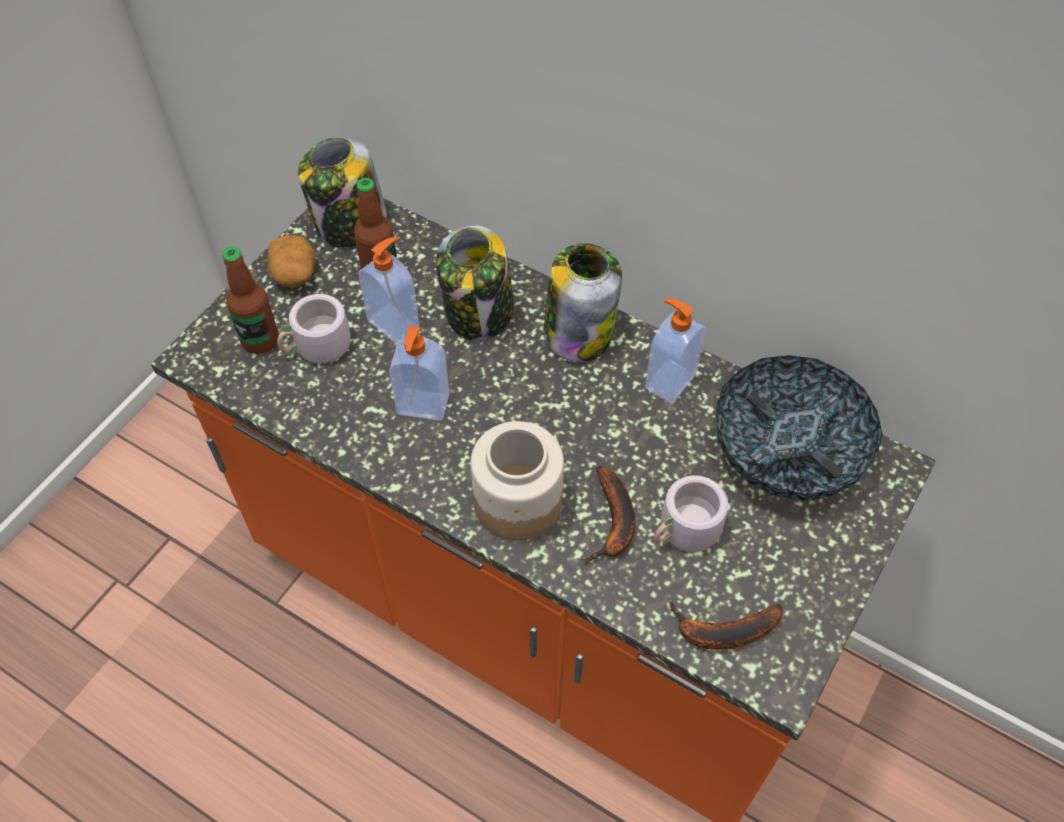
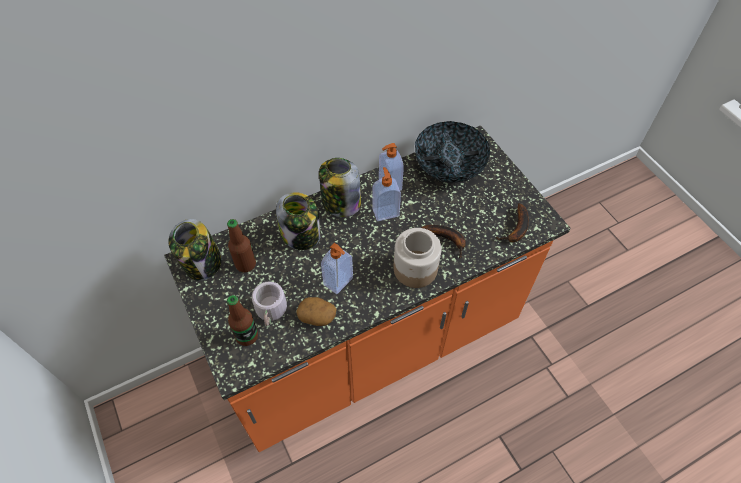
camera: 60 degrees left, 0 degrees up
(295, 273) = (214, 302): potato -> potato (317, 316)
(394, 322) = (281, 271): soap dispenser -> soap dispenser (385, 212)
(686, 534) = (467, 217): grey mug -> none

